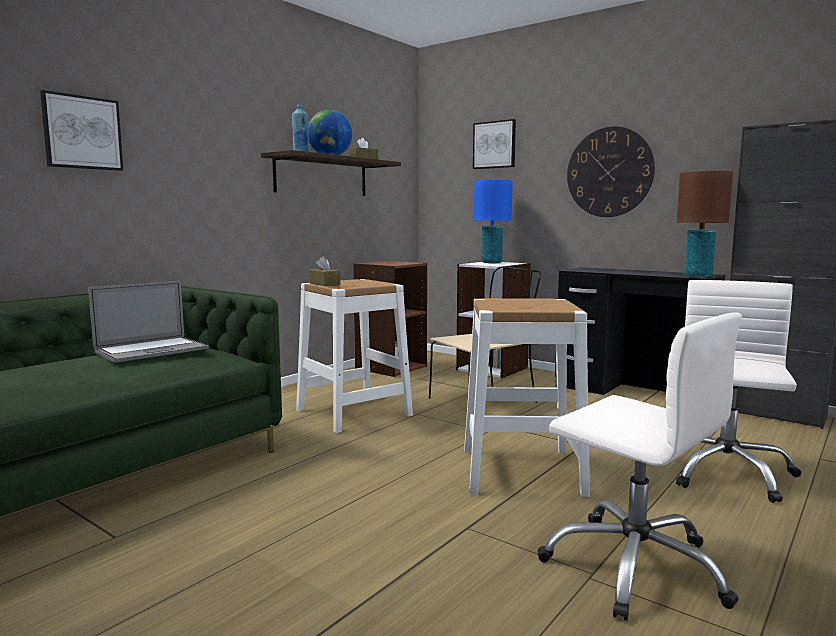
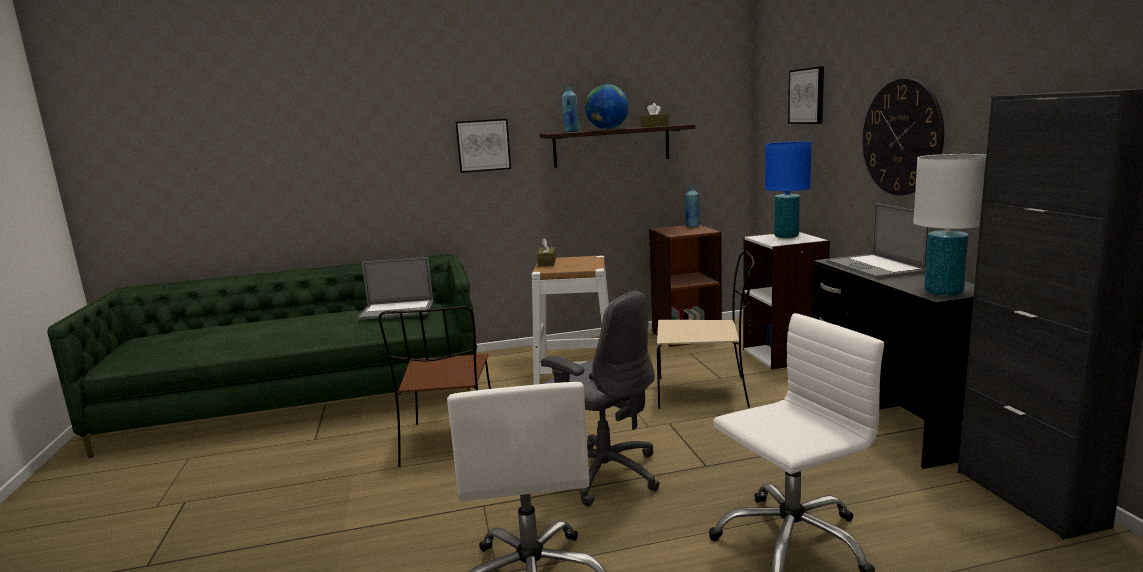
camera: 40 degrees right, 5 degrees up
(82, 132) = (380, 142): picture -> picture (483, 145)
(322, 490) = (450, 443): none -> brown chair
(390, 261) = (692, 226): none -> blue bottle
(521, 471) = (604, 473): white stool -> grey office chair
(612, 271) = (875, 267): none -> laptop
(698, 276) = (943, 293): brown table lamp -> white table lamp

